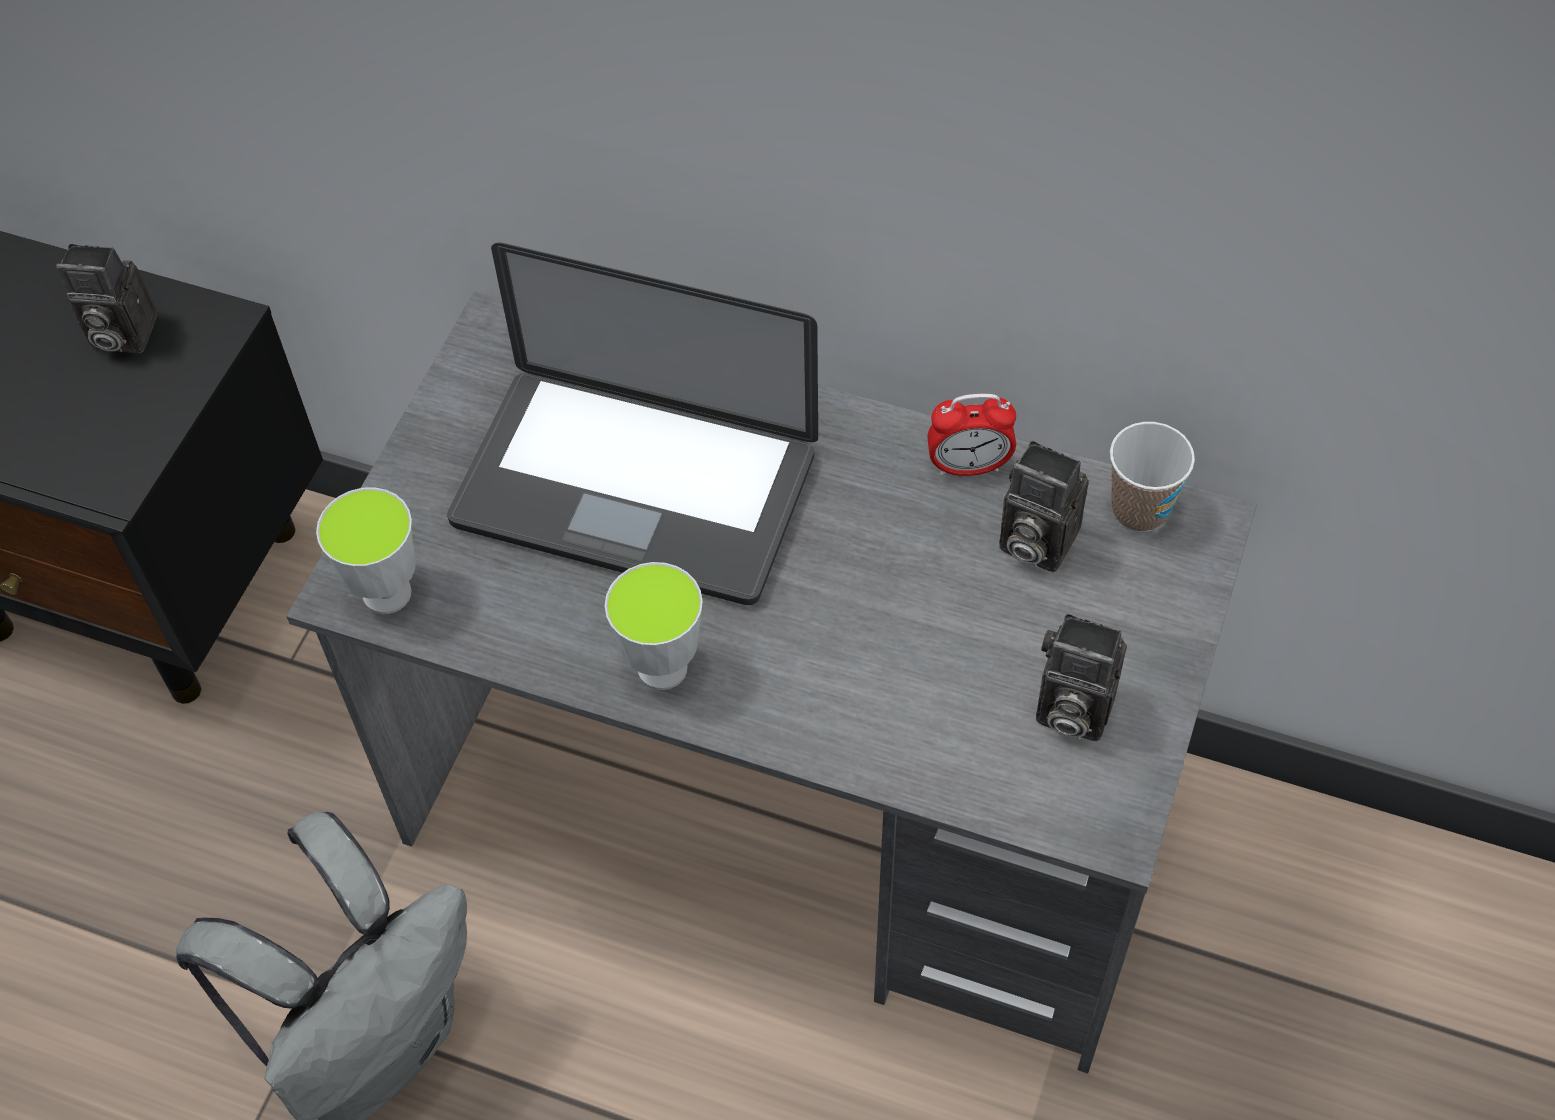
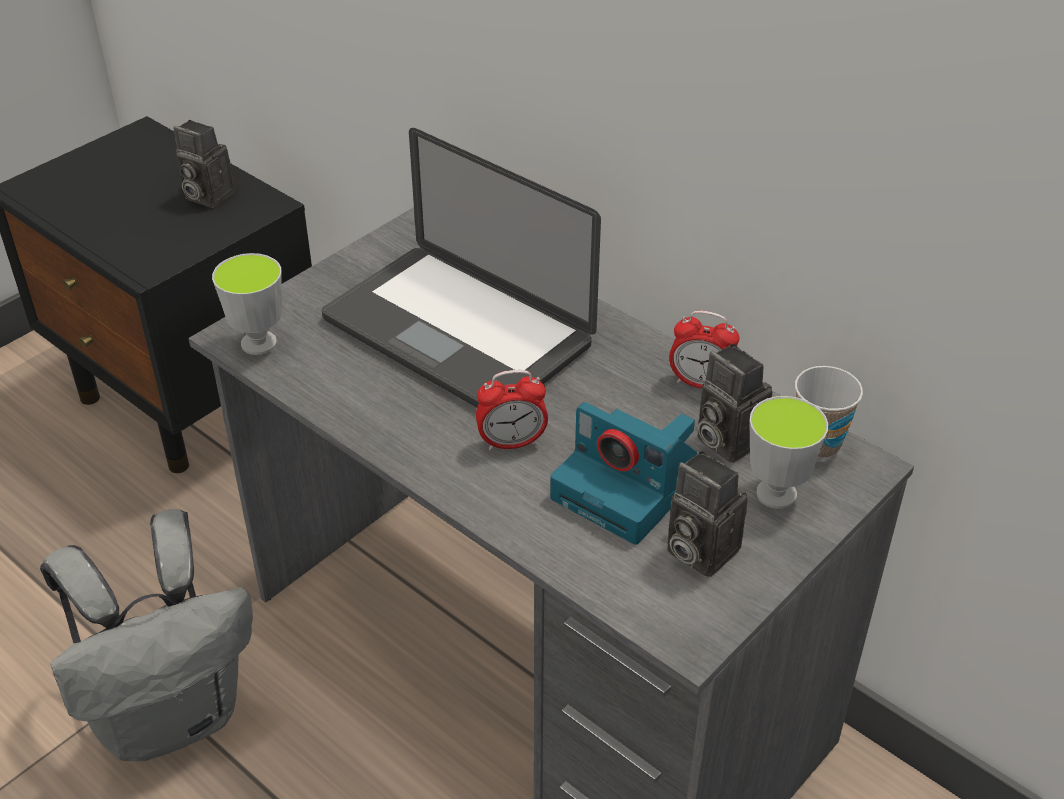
camera: 20 degrees right, 15 degrees down
(662, 668) = (413, 437): cup -> cup (776, 494)
(786, 634) = (512, 443): none -> alarm clock
(954, 652) = (628, 489): none -> camera

